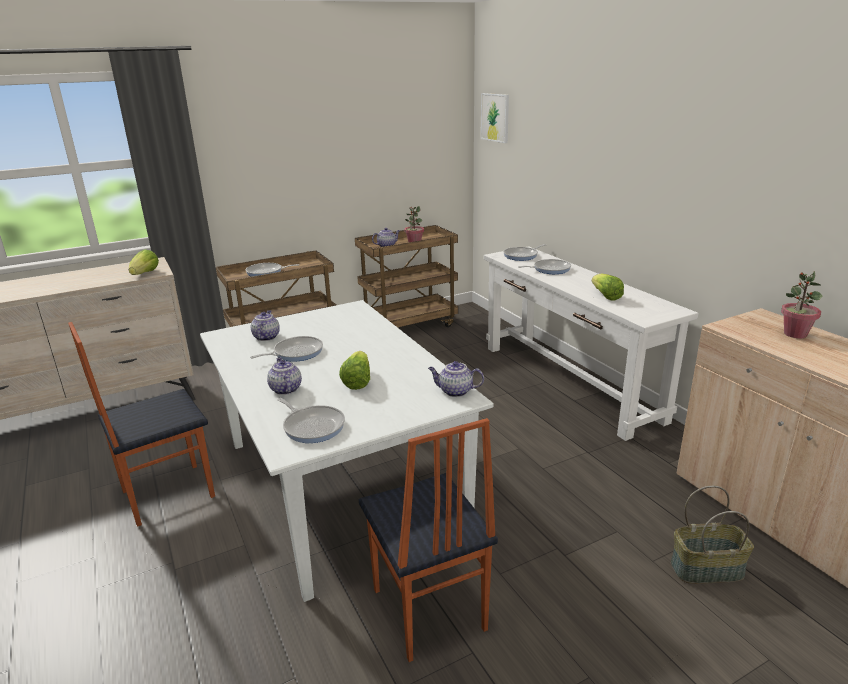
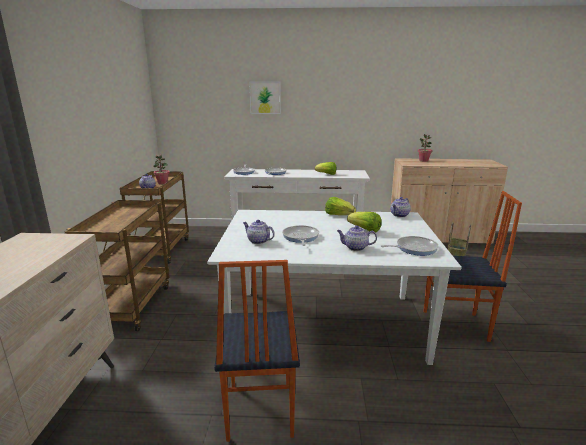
camera: 60 degrees left, 5 degrees down
(145, 274) = (62, 243): lettuce -> lettuce (338, 215)
(266, 272) = (112, 223): frying pan -> none
(495, 117) = (179, 89): picture -> picture (265, 97)

